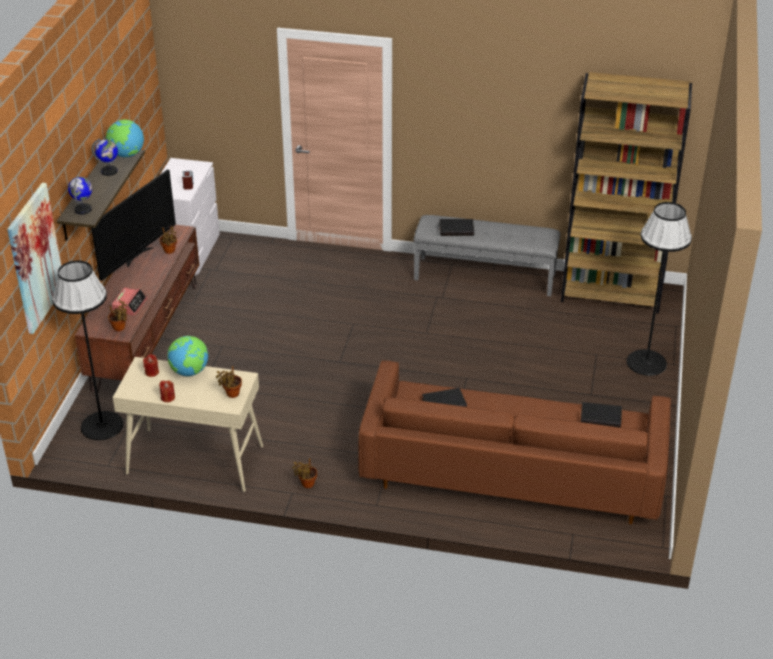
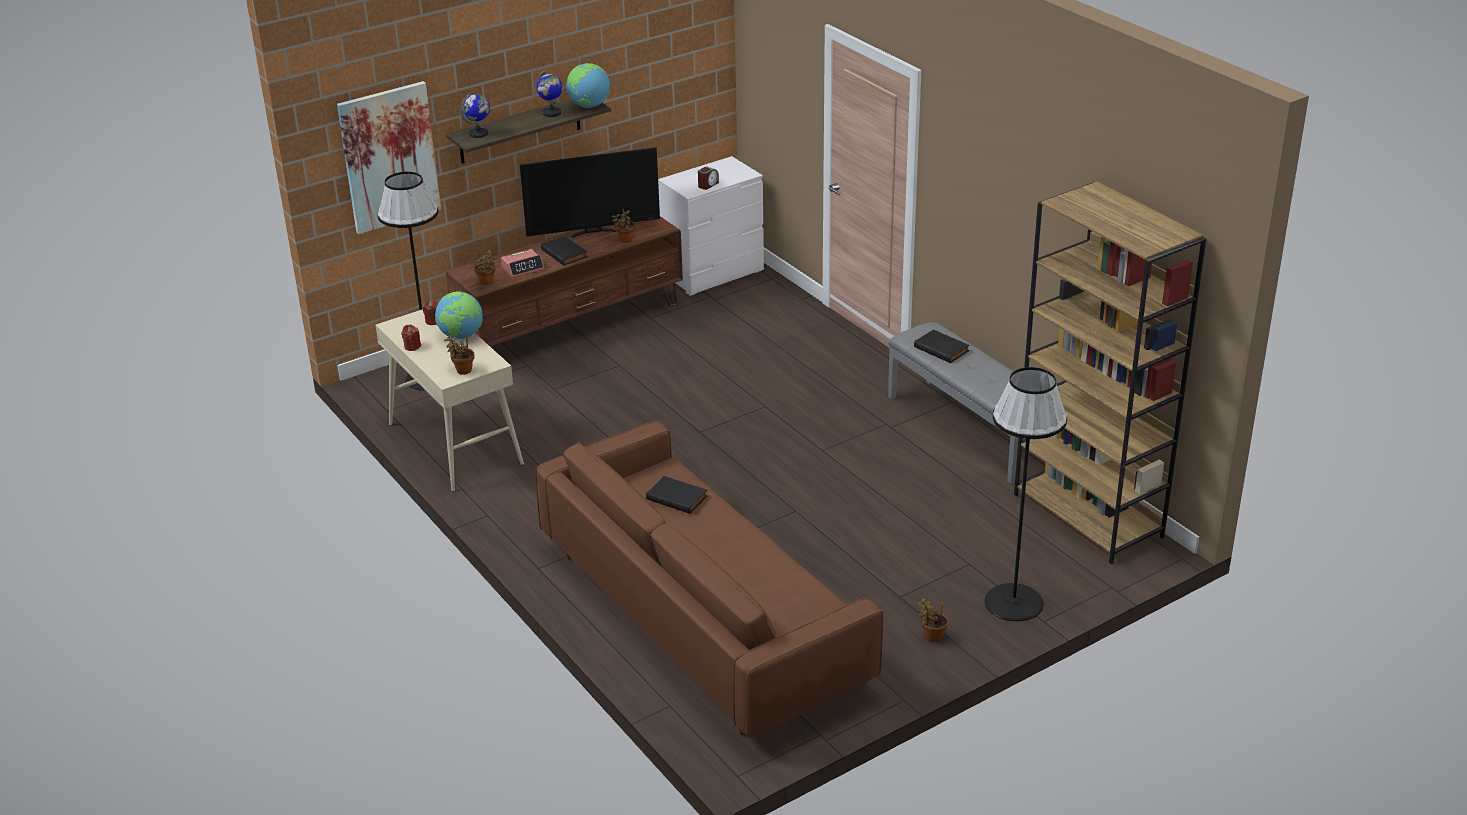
camera: 45 degrees right, 5 degrees down
(306, 484) = (509, 516): potted plant -> potted plant (931, 636)
(601, 416) = (809, 596): black book -> black book (565, 253)

